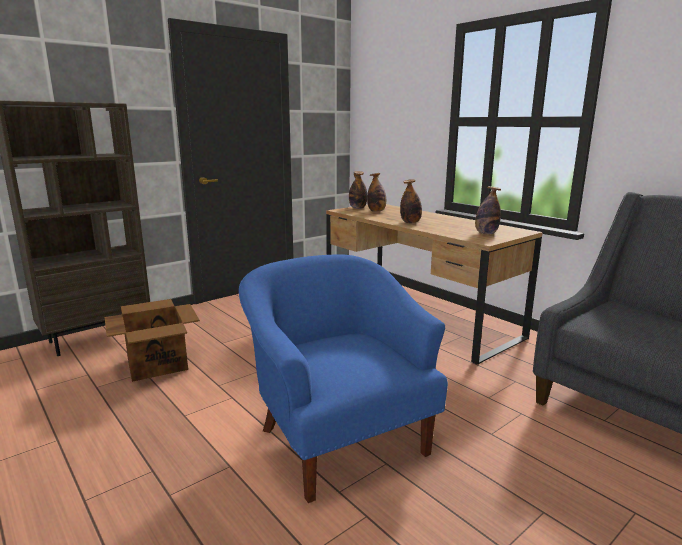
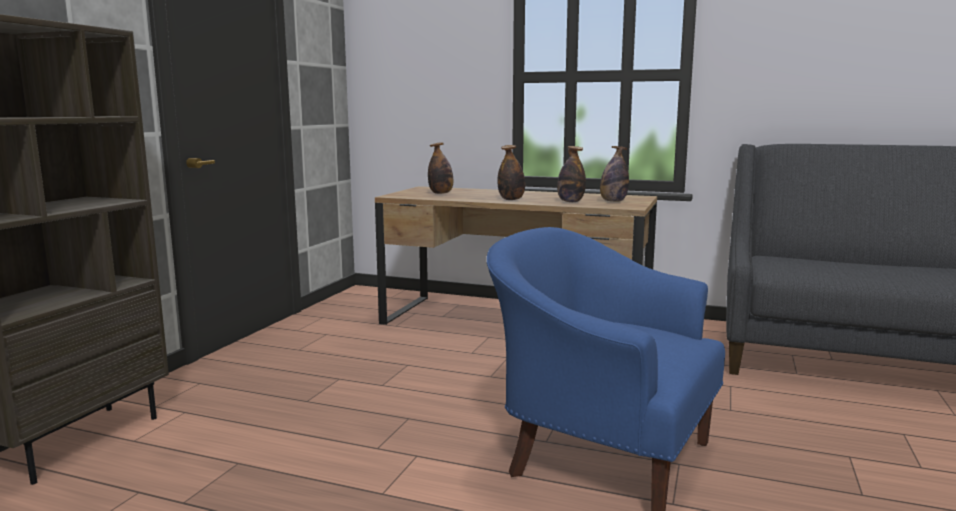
camera: 30 degrees left, 5 degrees down
(157, 363) = (243, 448): cardboard box -> none
(357, 208) = (409, 192): bottle -> bottle (570, 201)

